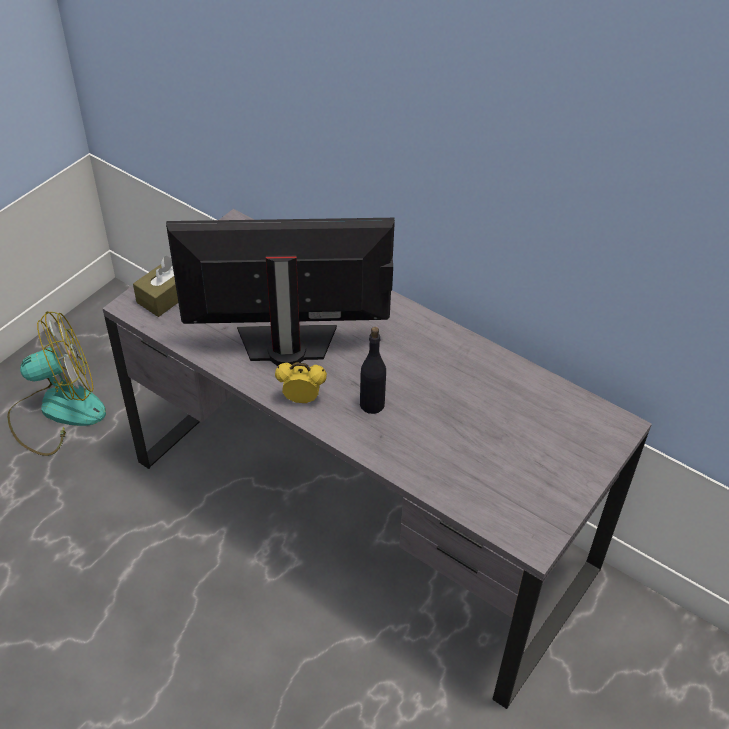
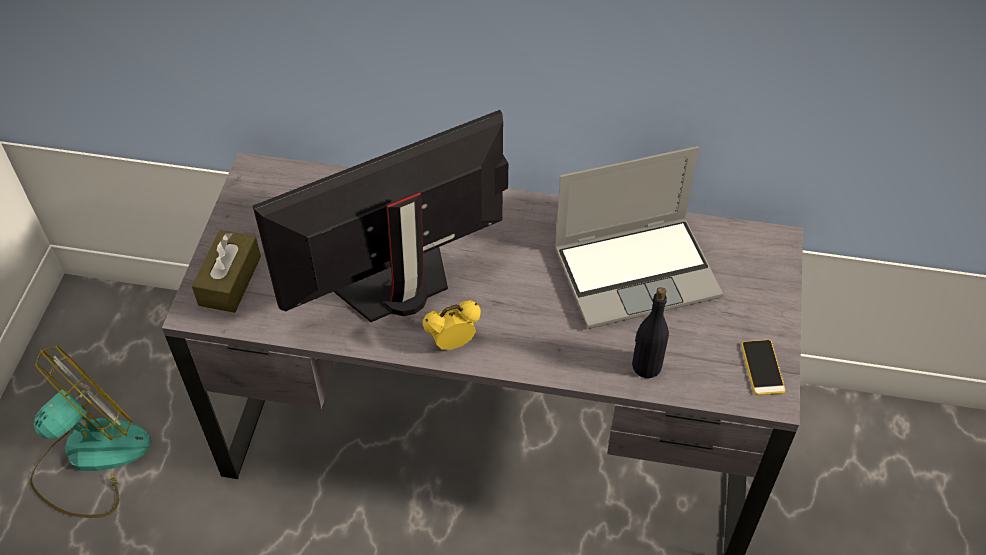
camera: 25 degrees left, 5 degrees up
(372, 404) = (528, 318): black bottle -> black bottle (646, 366)
(483, 403) = (637, 271): none -> laptop
(541, 517) = (762, 367): none -> phone

